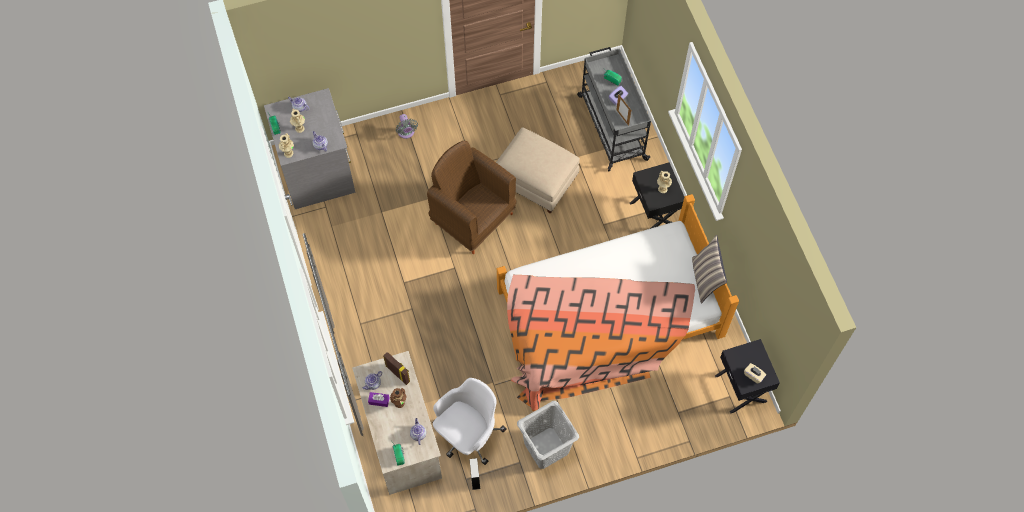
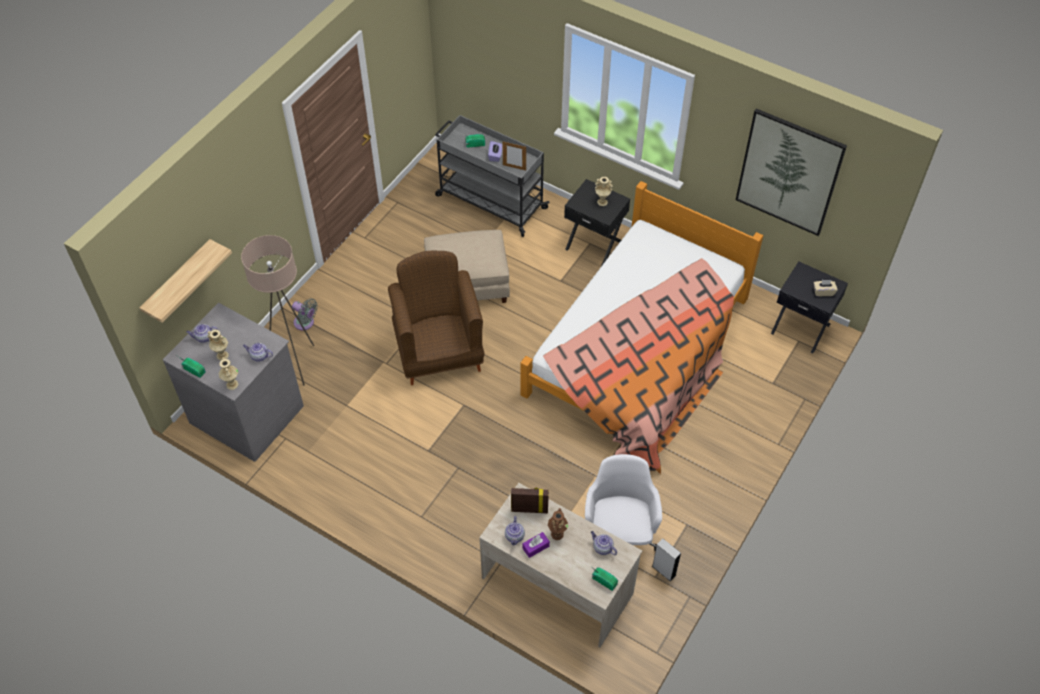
camera: 40 degrees left, 10 degrees down
(299, 61) = (178, 281): none -> shelf
(375, 158) = (295, 363): none -> beige floor lamp
(472, 218) = (439, 352): brown armchair -> brown armchair turned 75 degrees clockwise
(547, 447) = (697, 494): grey laundry basket -> none
(705, 279) = (706, 249): pillow -> none
(770, 270) = (789, 172): none -> picture

